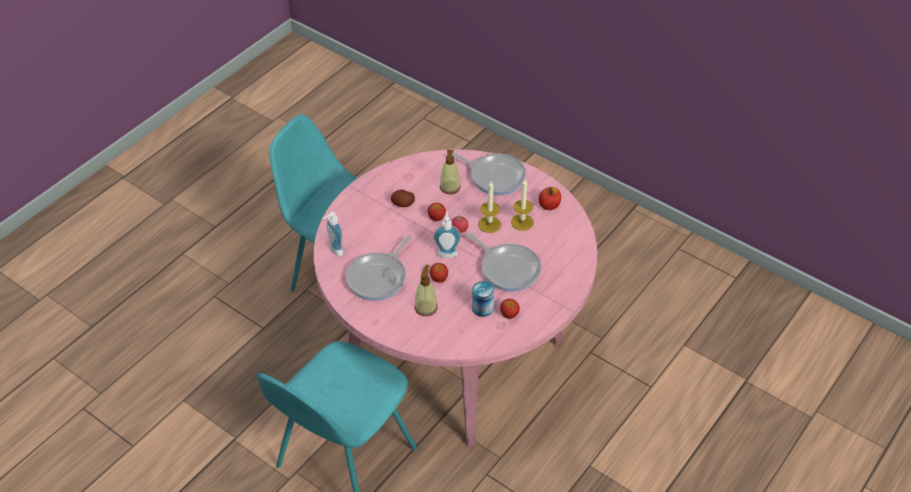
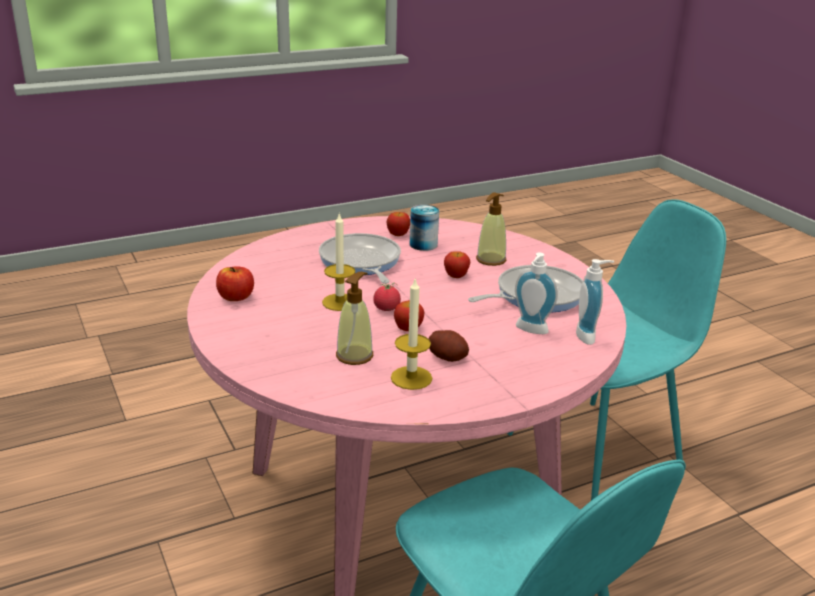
camera: 155 degrees left, 20 degrees down
(447, 252) = (424, 293): soap dispenser -> soap dispenser (530, 330)
(494, 176) = (270, 348): frying pan -> none
(522, 222) = (293, 292): candle -> candle (411, 378)

